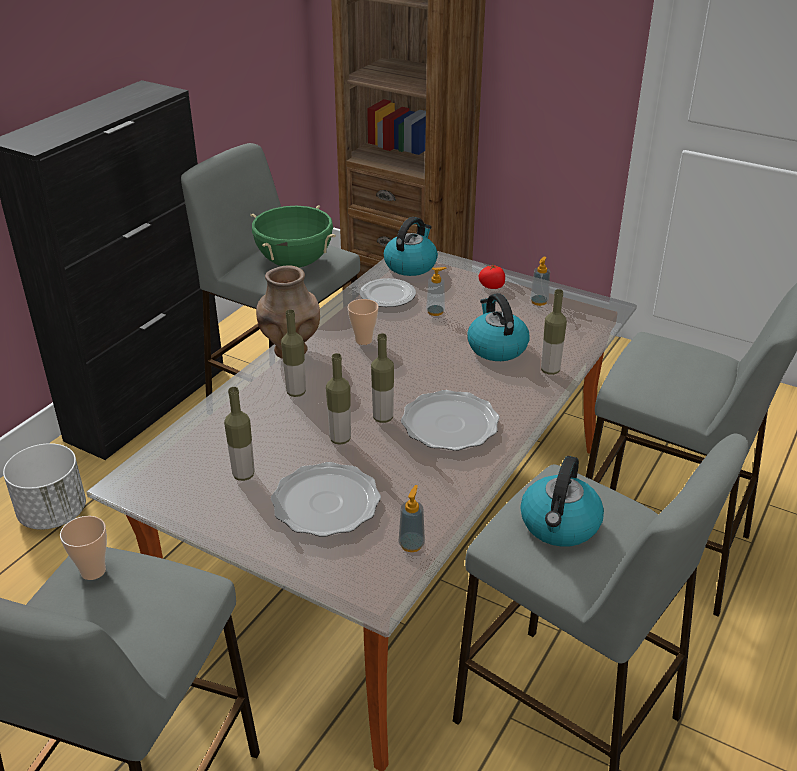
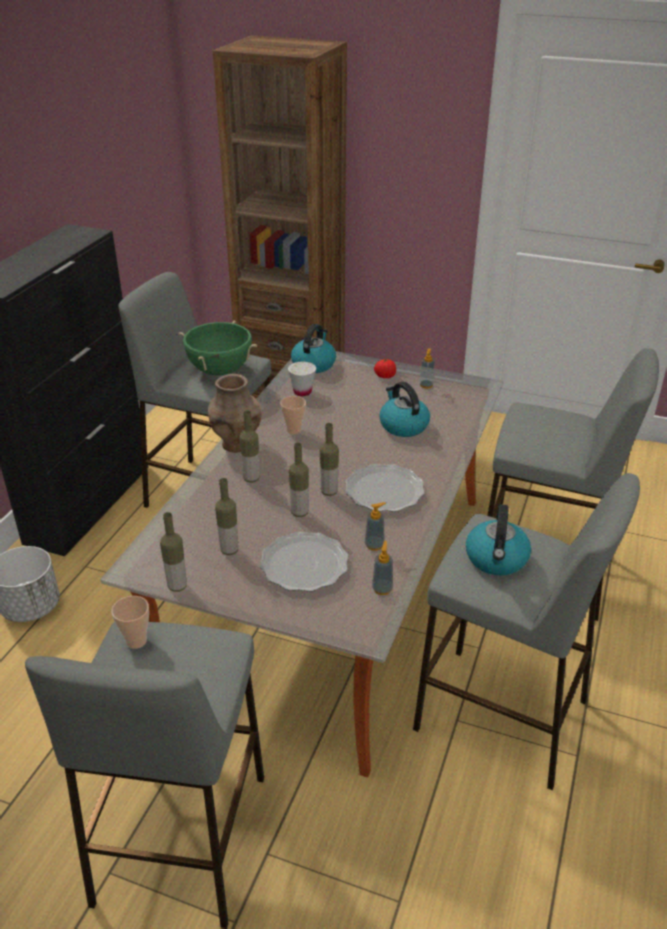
camera: 10 degrees left, 0 degrees up
(387, 296) = (302, 392): plate -> white cup
(435, 312) = (345, 401): soap dispenser -> soap dispenser (374, 545)
(550, 370) = (450, 440): bottle -> bottle (177, 586)

